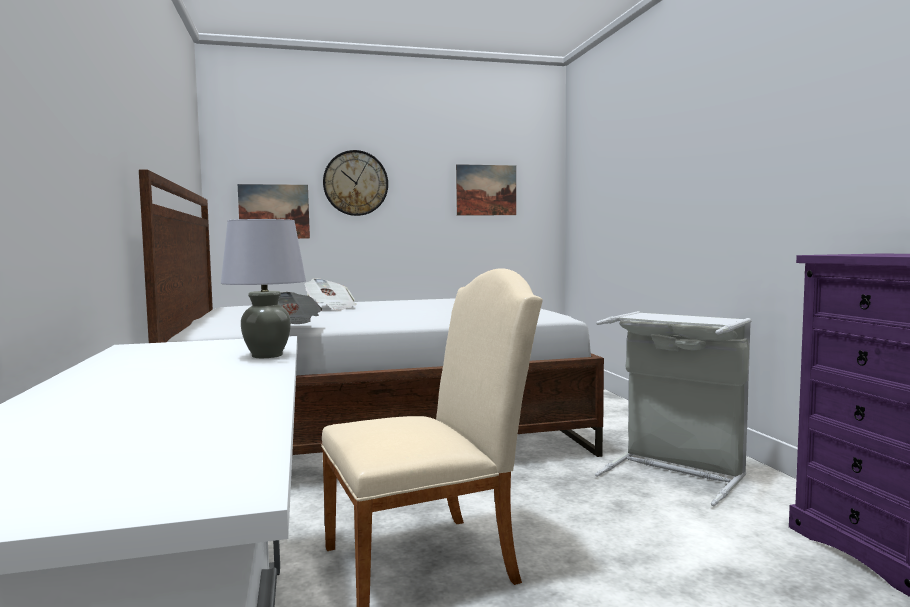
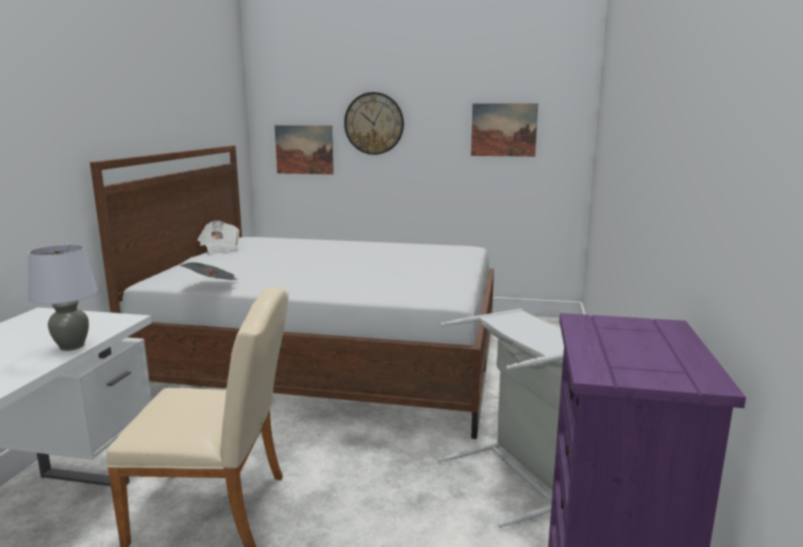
camera: 25 degrees right, 10 degrees up
(331, 308) = (305, 252): newspaper -> newspaper (219, 249)

